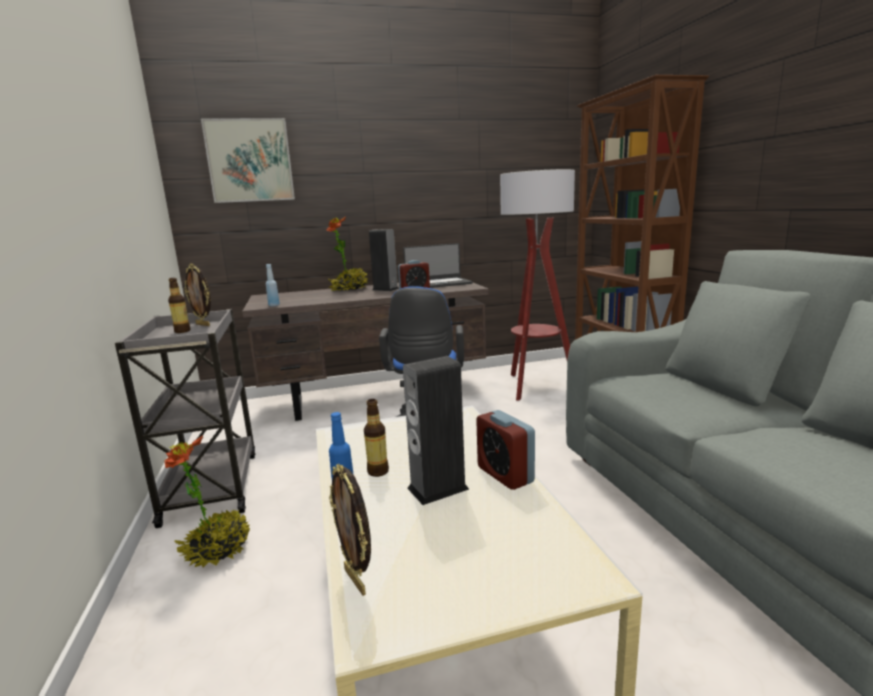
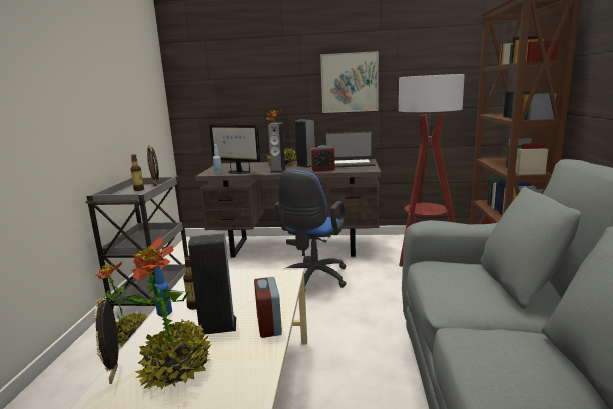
camera: 20 degrees right, 0 degrees up
(250, 161) = (219, 67): picture -> picture (349, 82)
(301, 302) = (238, 172): none -> monitor
(356, 296) = (278, 170): none -> speaker
(440, 550) = (176, 368): none -> potted plant

